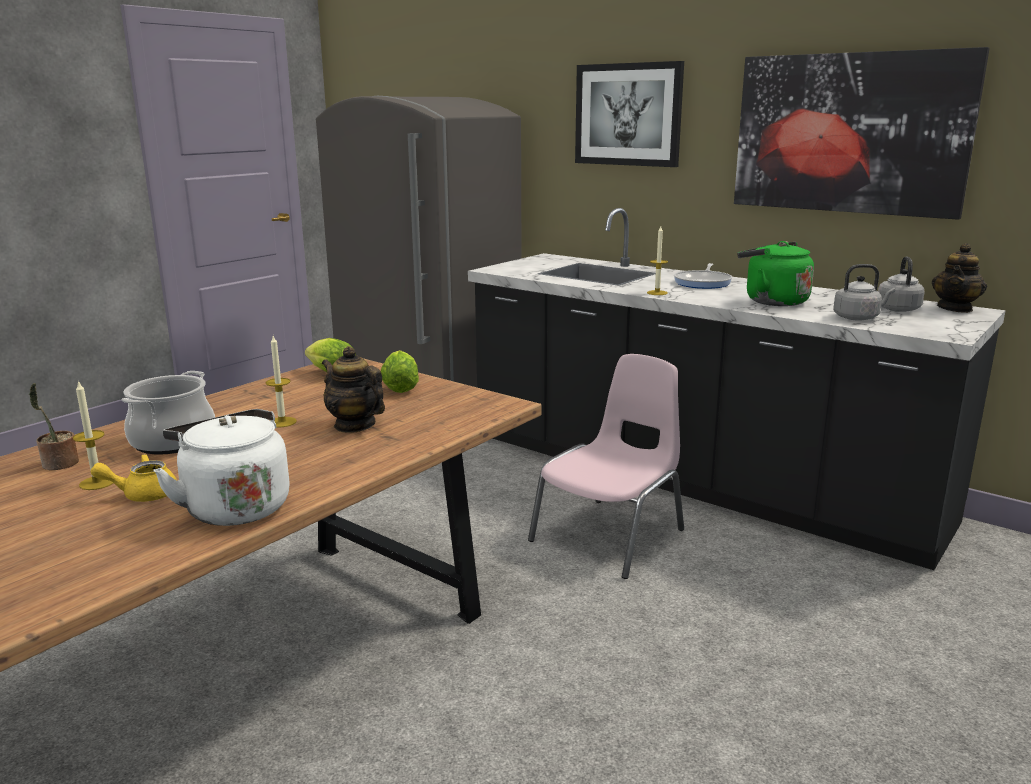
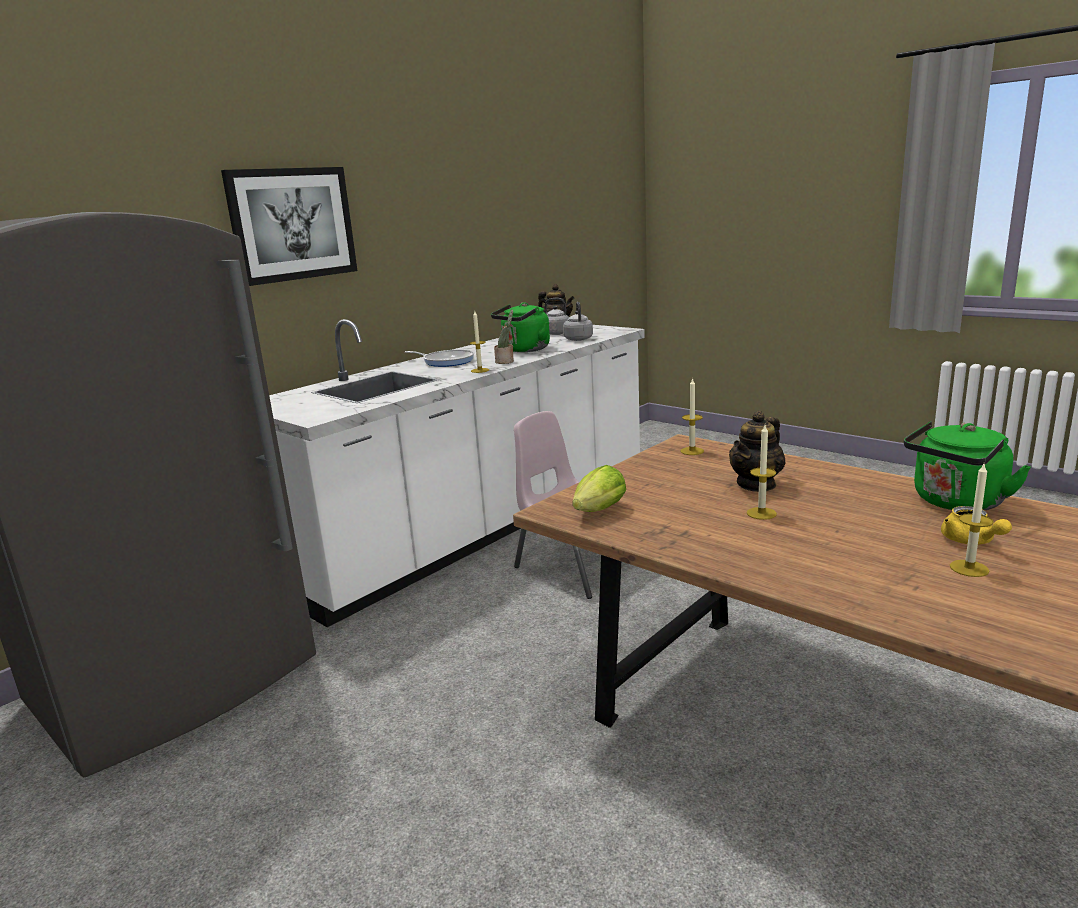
camera: 85 degrees left, 0 degrees up
(59, 464) = (948, 602): potted plant -> potted plant (506, 362)
(173, 441) = (841, 555): cooking pot -> none
(234, 507) = (956, 503): white kettle -> green kettle
(400, 387) = (643, 478): lettuce -> none
(472, 406) = (692, 451): none -> candle
(692, 479) = (482, 527): black counter -> white counter
(849, 133) = (468, 224): picture -> none

